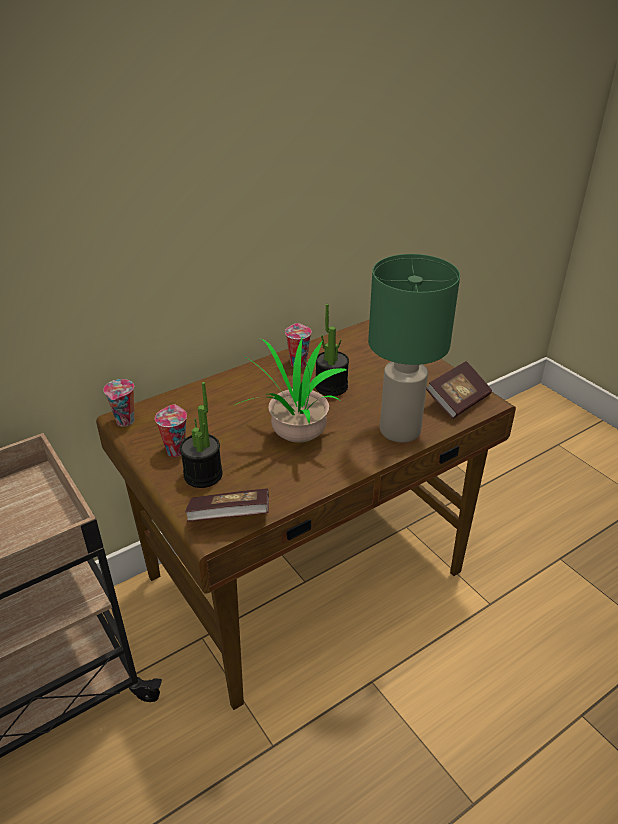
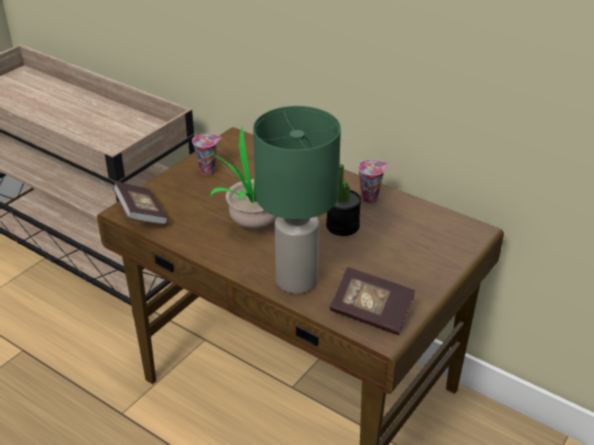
camera: 70 degrees right, 0 degrees up
(125, 422) = (231, 139): cup -> none
(203, 475) = (184, 190): potted plant -> none

